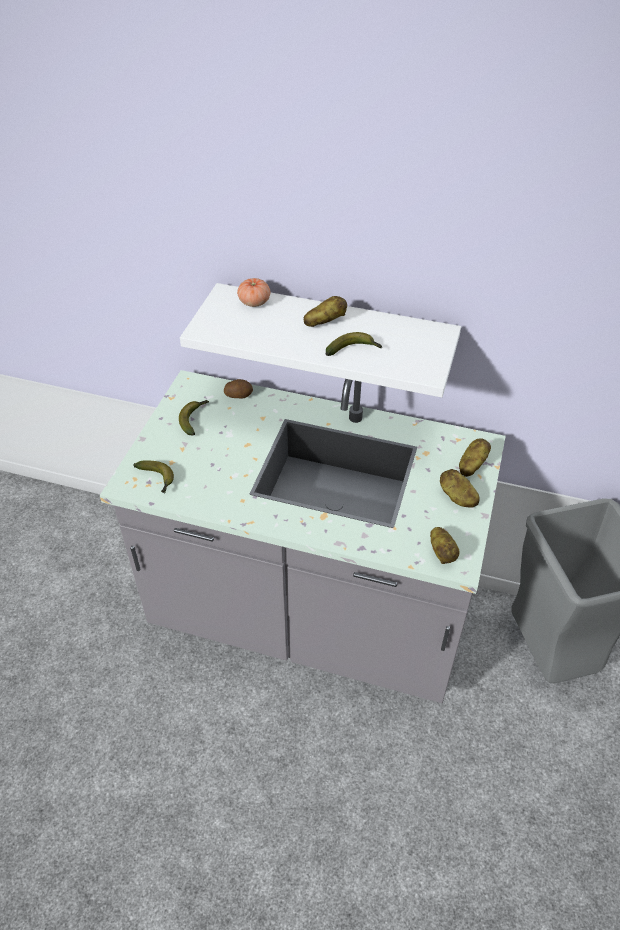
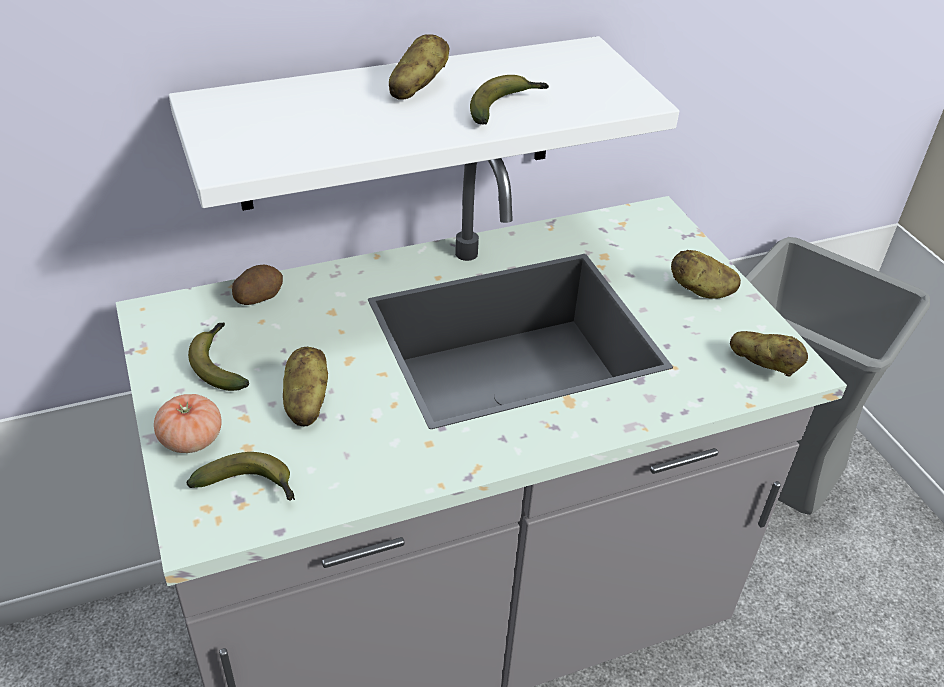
camera: 40 degrees left, 5 degrees down
(254, 302) = (271, 98): tomato -> tomato (191, 439)
(471, 465) = (673, 246): potato -> potato (305, 402)

